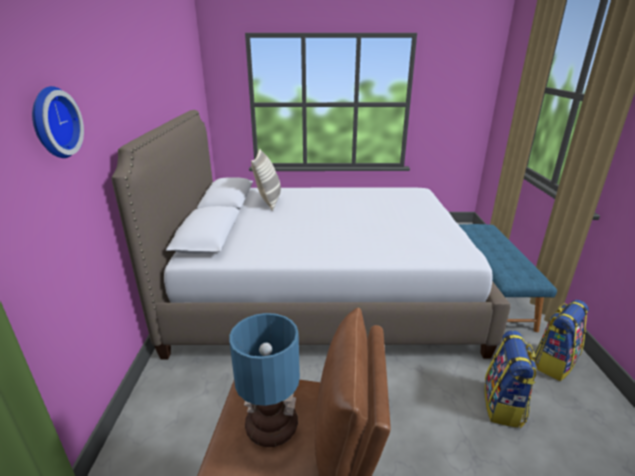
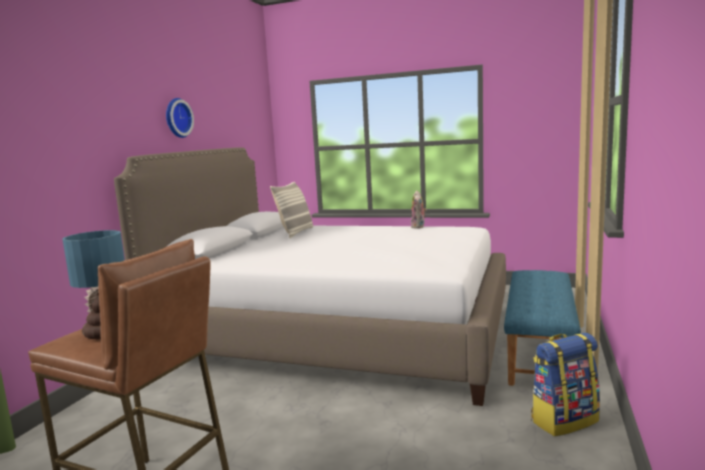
camera: 20 degrees right, 15 degrees down
(52, 123) = (62, 126): wall clock -> wall clock (176, 118)
(375, 189) = (419, 227): none -> plush toy
(503, 405) = (457, 445): backpack -> none

